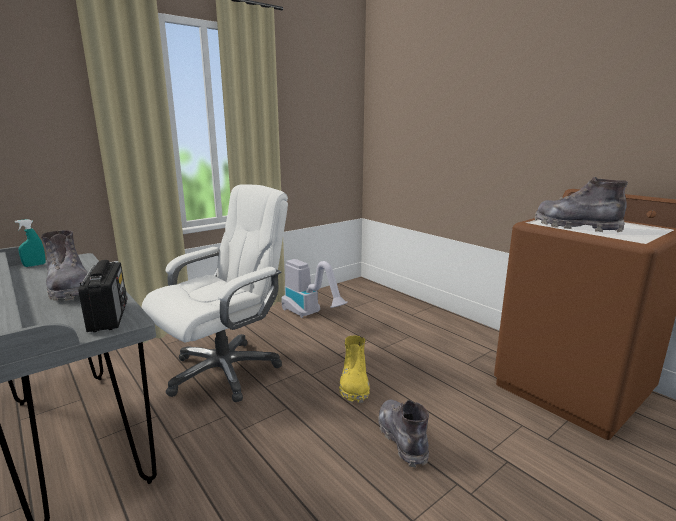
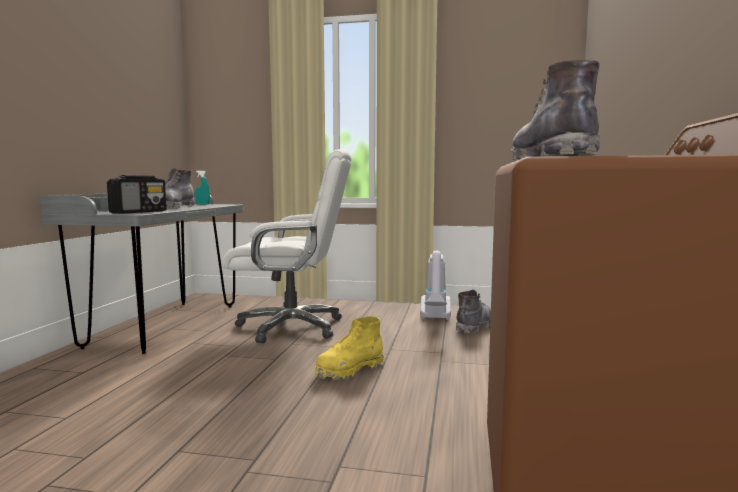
camera: 50 degrees right, 10 degrees down
(402, 438) = (294, 413): grey boot -> grey boot (474, 326)

